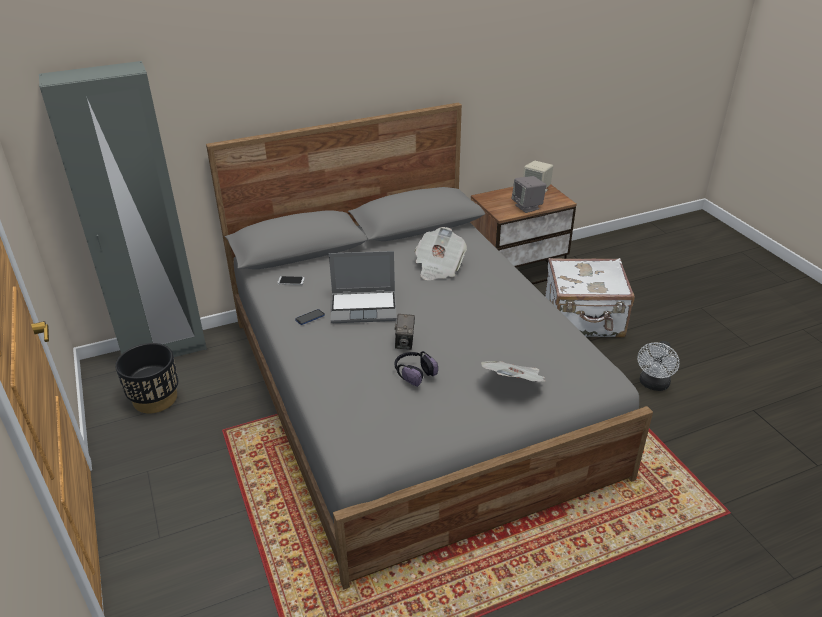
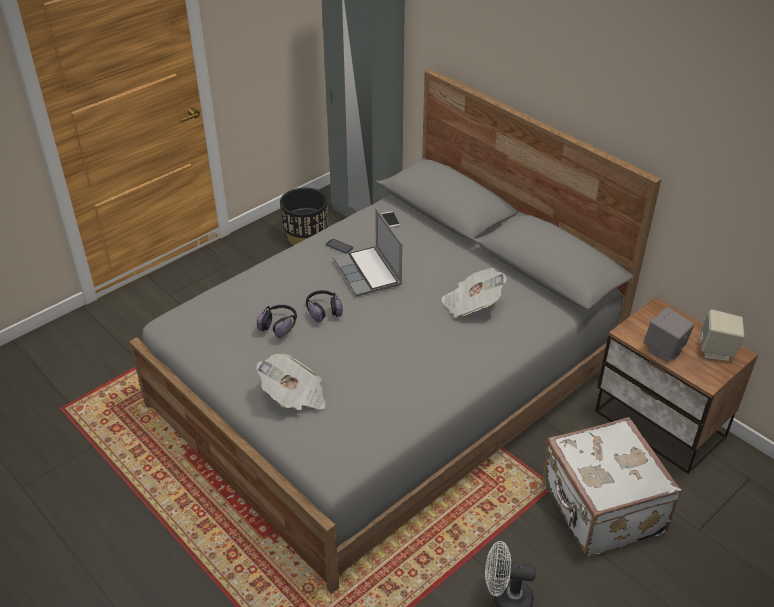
camera: 70 degrees right, 5 degrees up
(405, 343) = (323, 310): camera -> headphones

